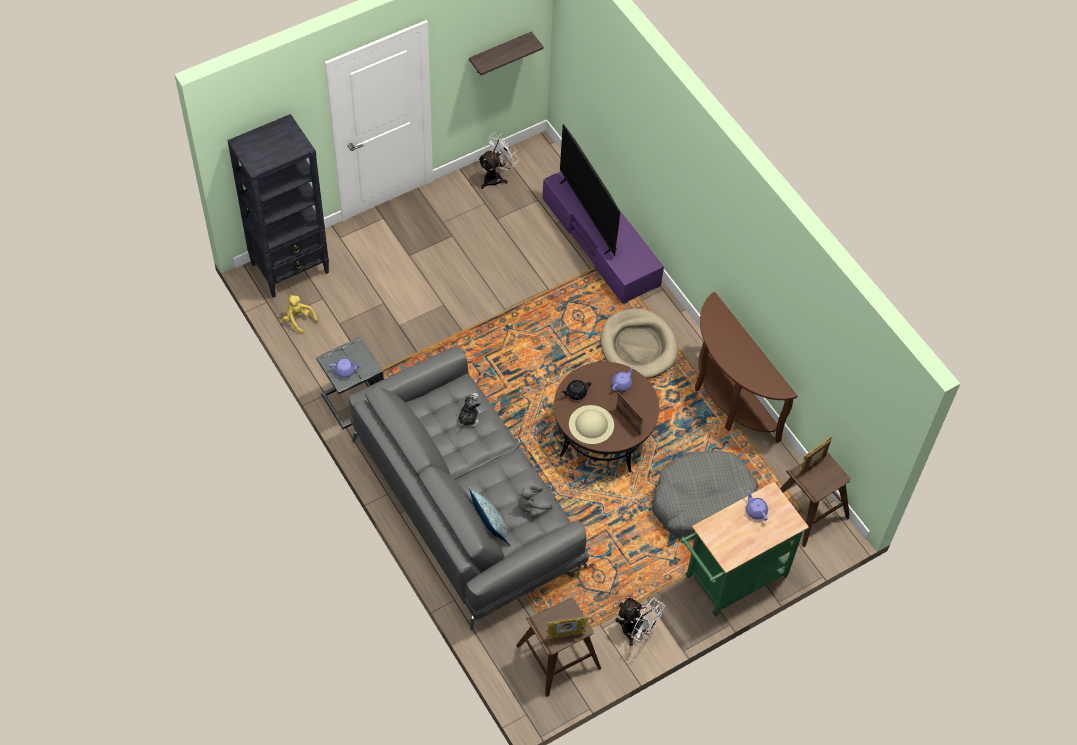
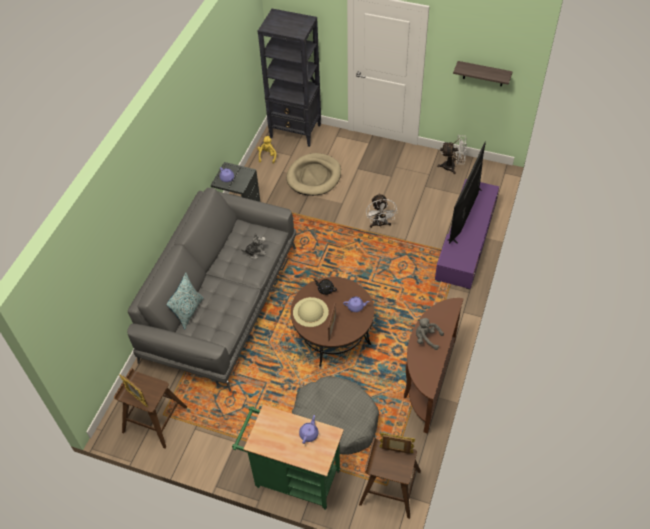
camera: 55 degrees right, 5 degrees down
(531, 506) = (222, 322): grey plush toy -> grey plush toy (426, 339)
(636, 632) = (207, 449): white fan -> white fan (380, 224)
(638, 346) = (414, 308): beige dog bed -> beige dog bed (314, 176)

